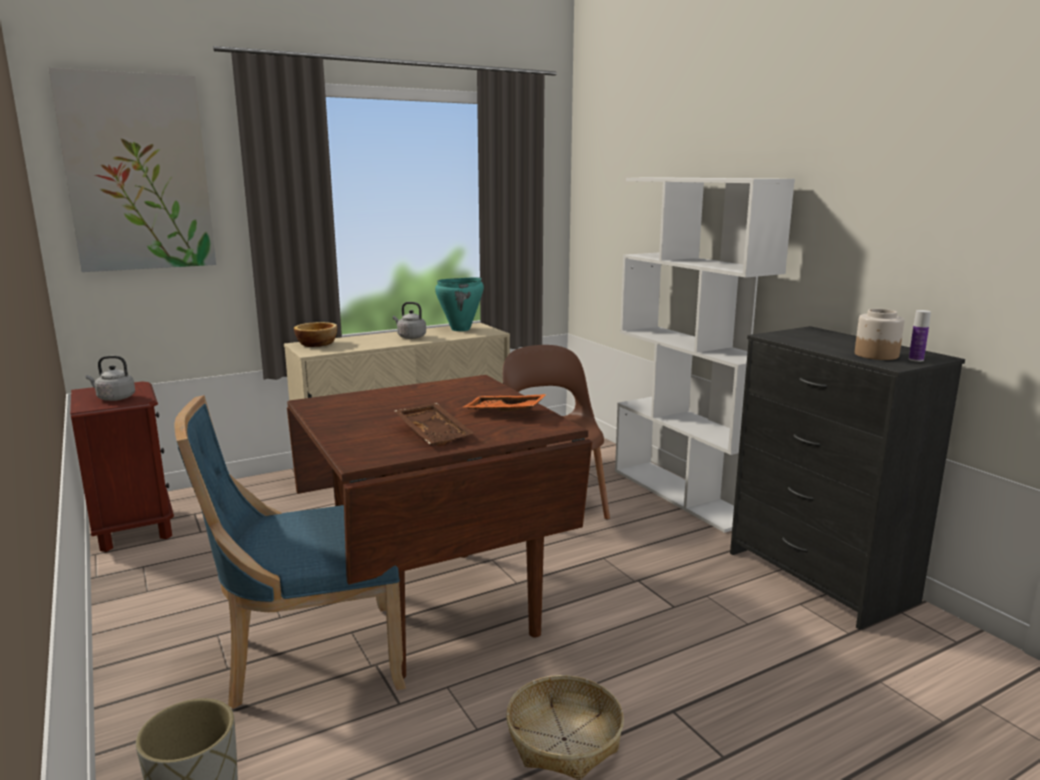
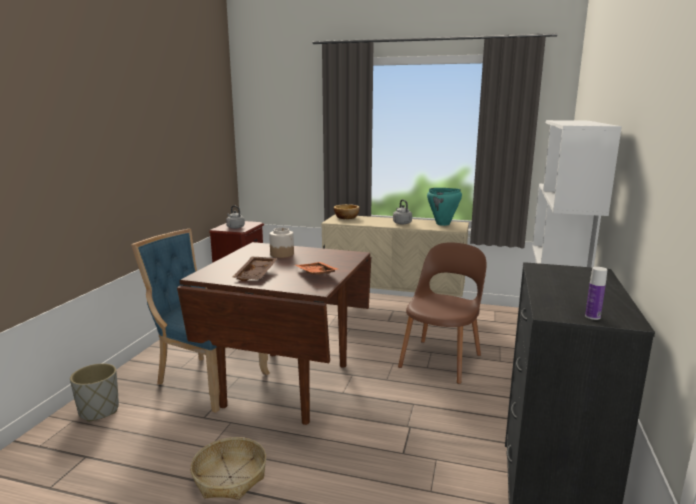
camera: 45 degrees right, 0 degrees up
(138, 173) = (277, 113): picture -> none
(875, 355) = (569, 303): jar -> jar (282, 254)

